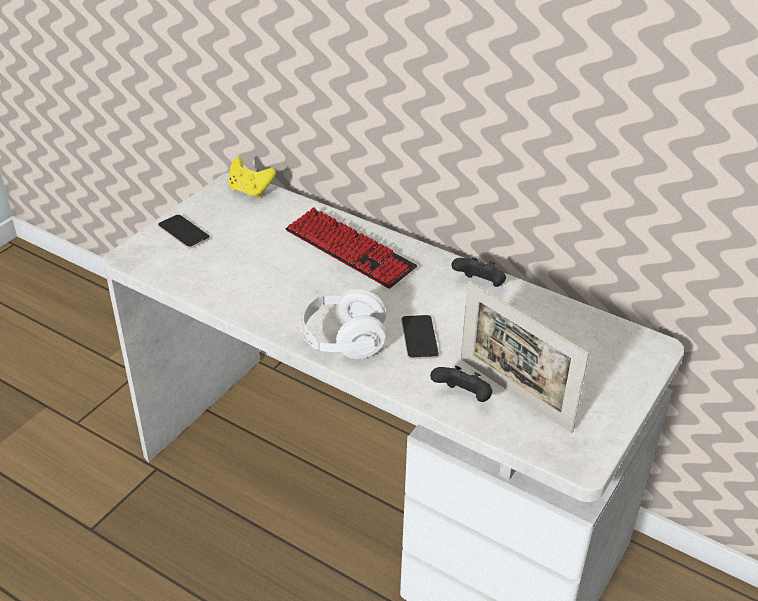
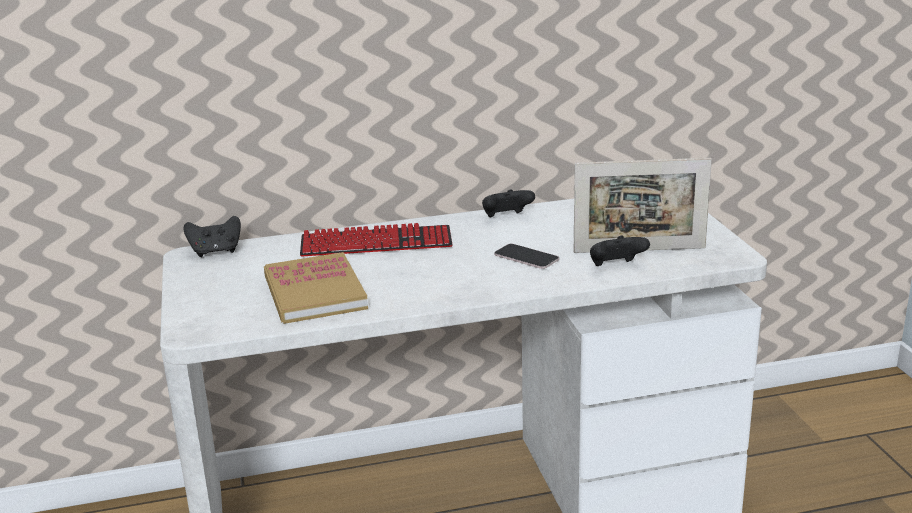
camera: 45 degrees left, 15 degrees down
(184, 232) = (210, 297): phone -> none
(240, 271) = (314, 292): none -> book
(250, 191) = (216, 252): yellow game controller -> black game controller
(343, 342) = (481, 285): white headphones -> none

